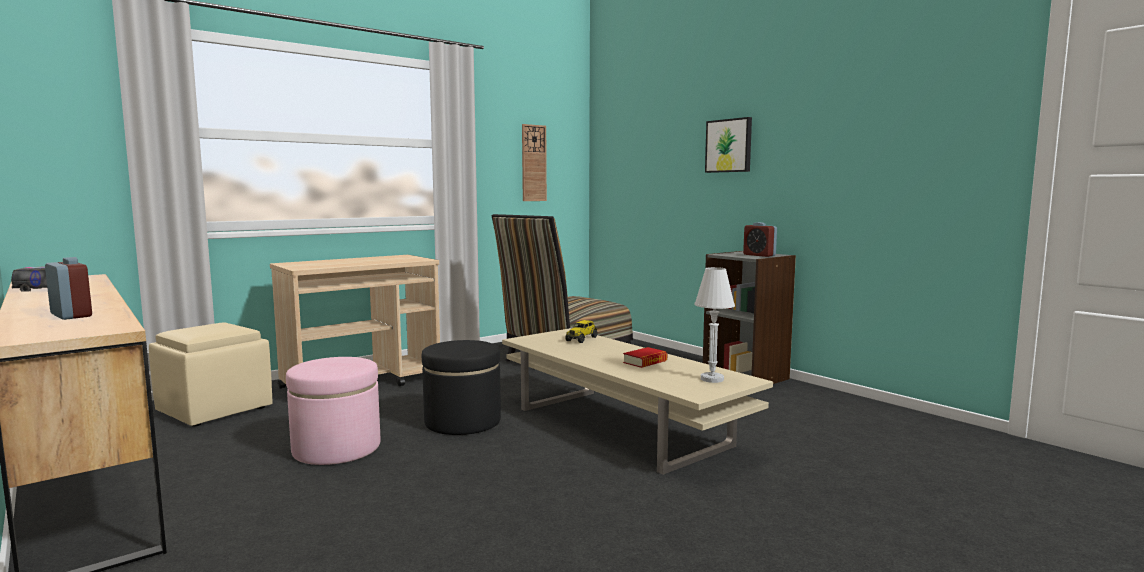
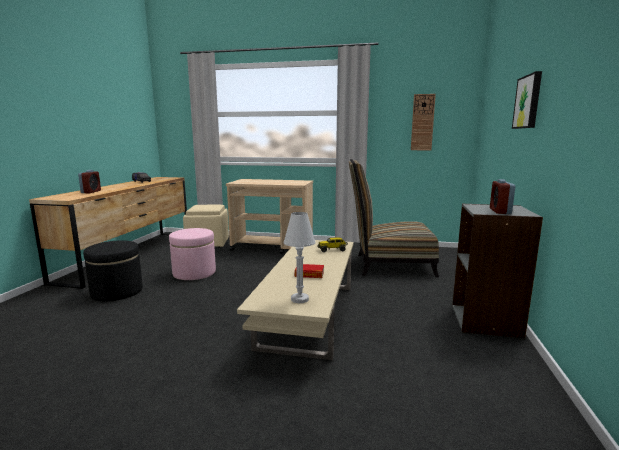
camera: 50 degrees right, 5 degrees up
(462, 422) = (256, 280): black ottoman -> black ottoman (117, 292)

